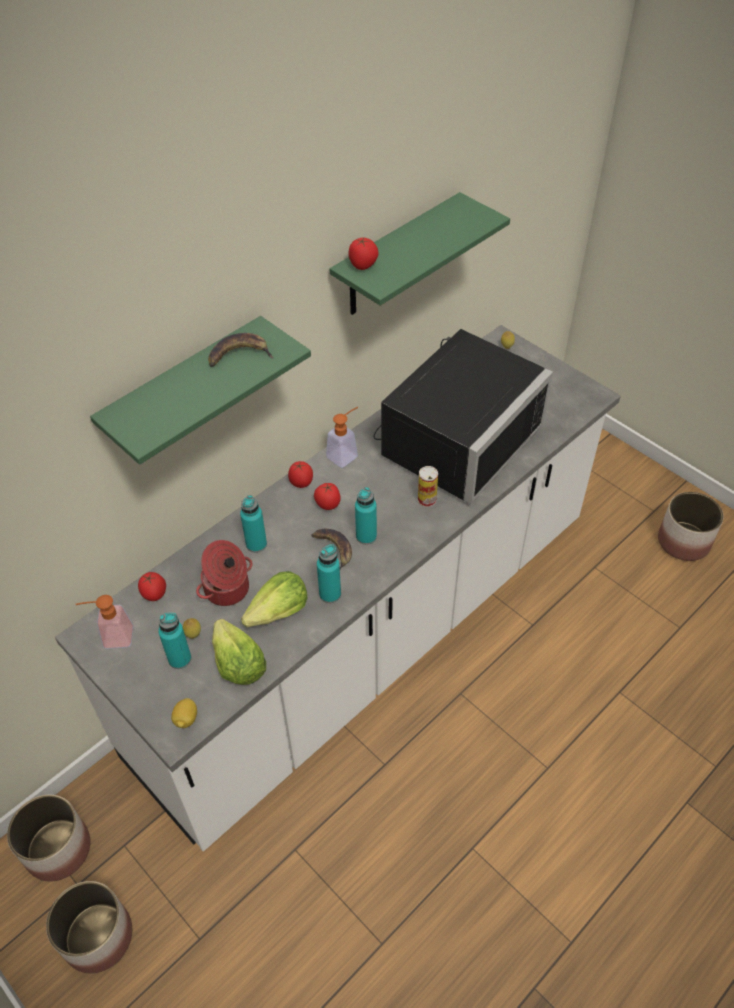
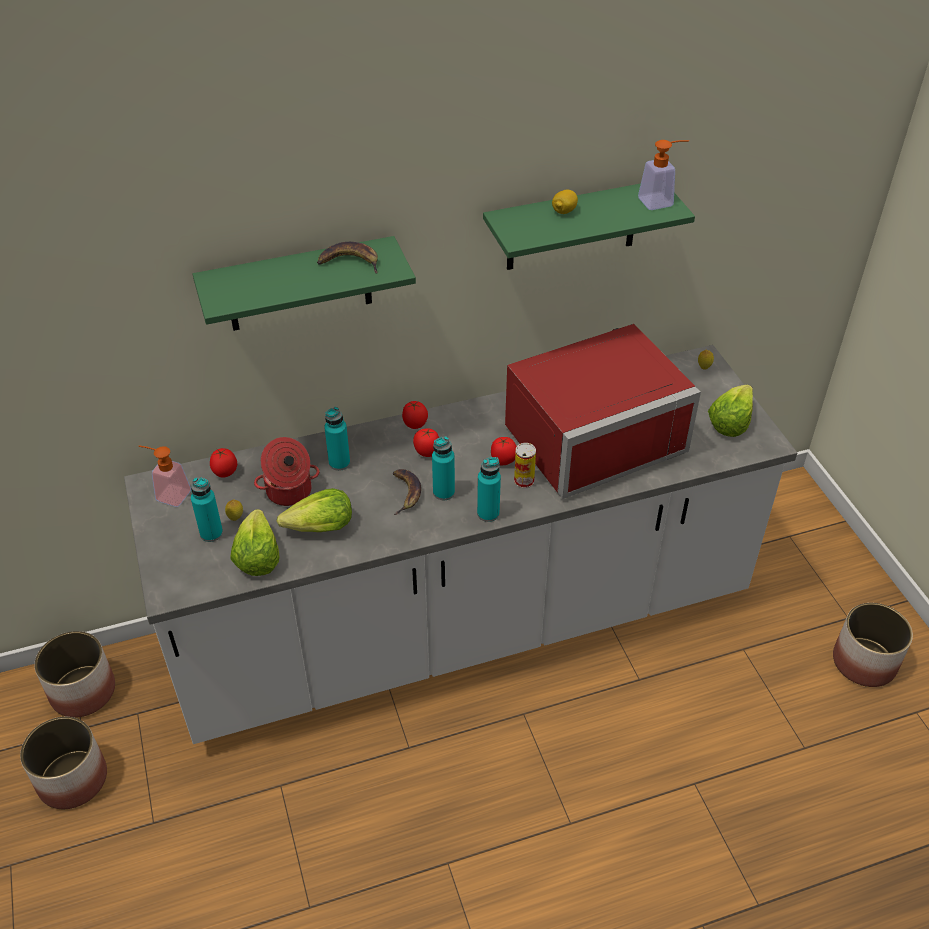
camera: 25 degrees right, 5 degrees down
(186, 719) = (184, 584): lemon -> lemon (564, 211)
(330, 594) = (376, 530): turquoise bottle -> turquoise bottle (488, 513)
(346, 454) = (473, 414): soap dispenser -> soap dispenser (661, 201)
(363, 266) = (515, 219): tomato -> tomato (503, 461)
(453, 437) = (589, 433): black microwave -> red microwave
(555, 387) = (730, 422): none -> lettuce

